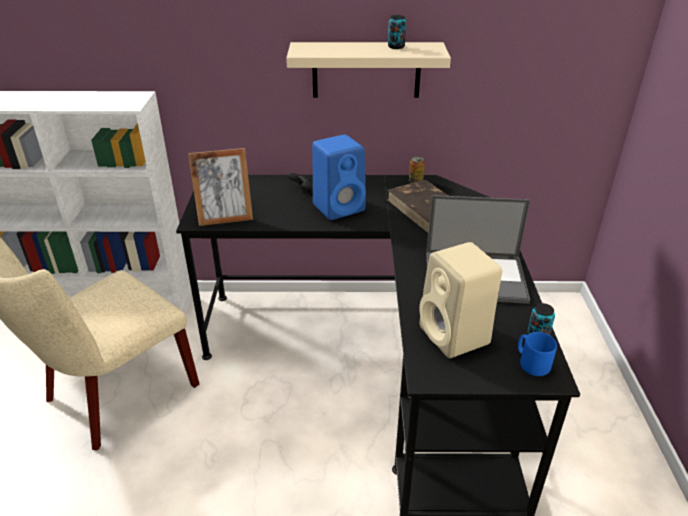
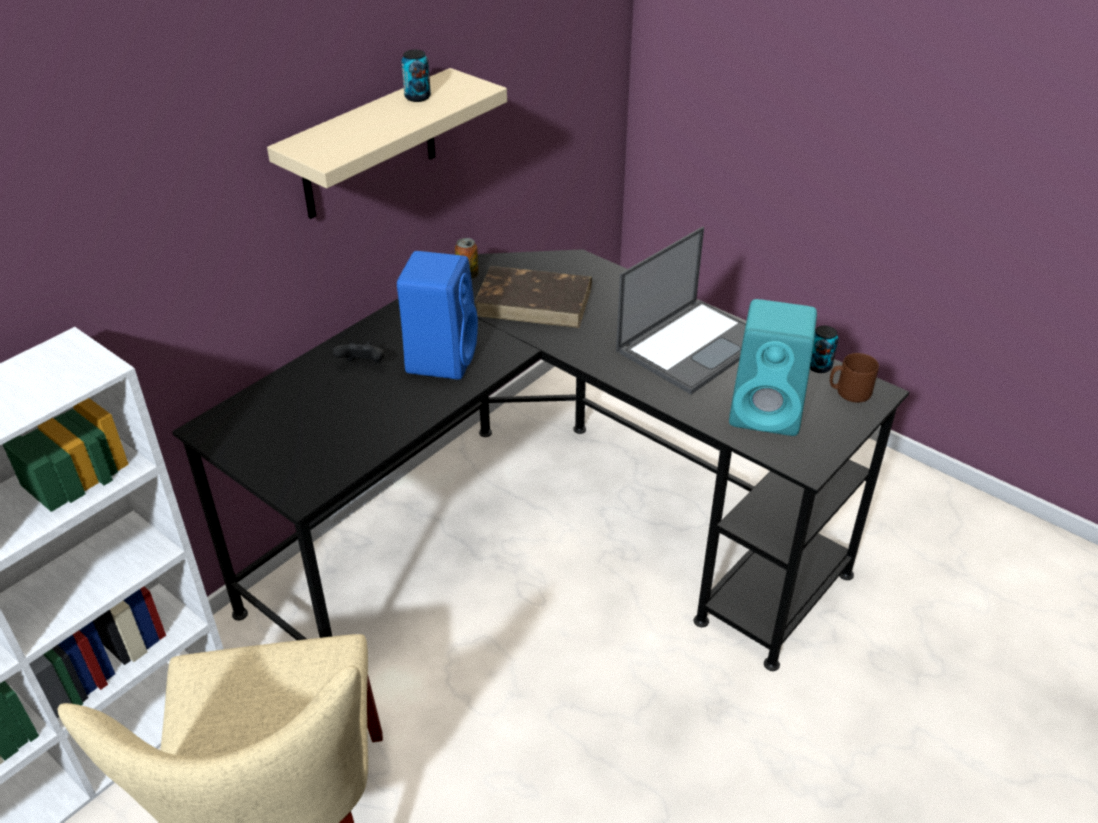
camera: 50 degrees left, 5 degrees up
(225, 219) = (333, 462): picture frame -> none
(456, 336) = (768, 413): beige speaker -> turquoise speaker
(531, 363) = (849, 392): blue mug -> brown mug

